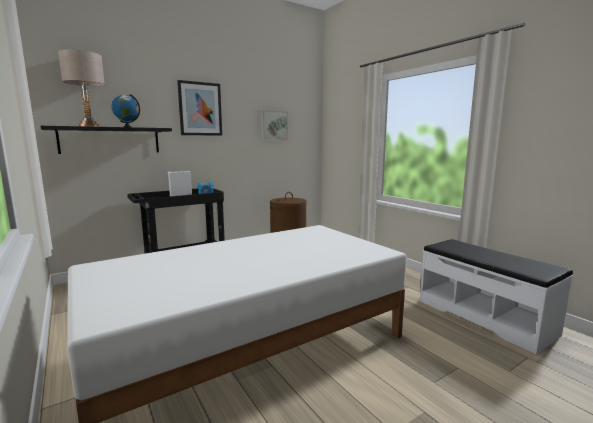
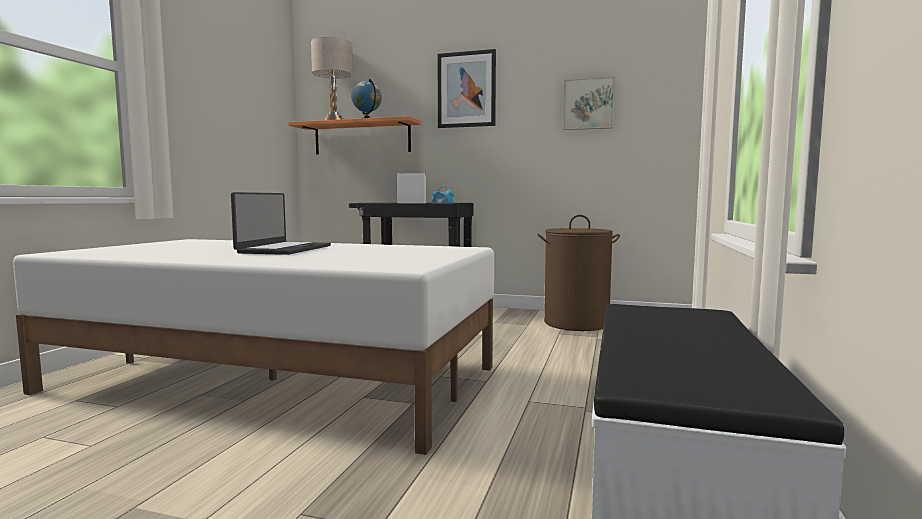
camera: 50 degrees right, 5 degrees down
(110, 140) = (362, 138): black shelf -> orange shelf
(248, 255) = (284, 249): none -> laptop

